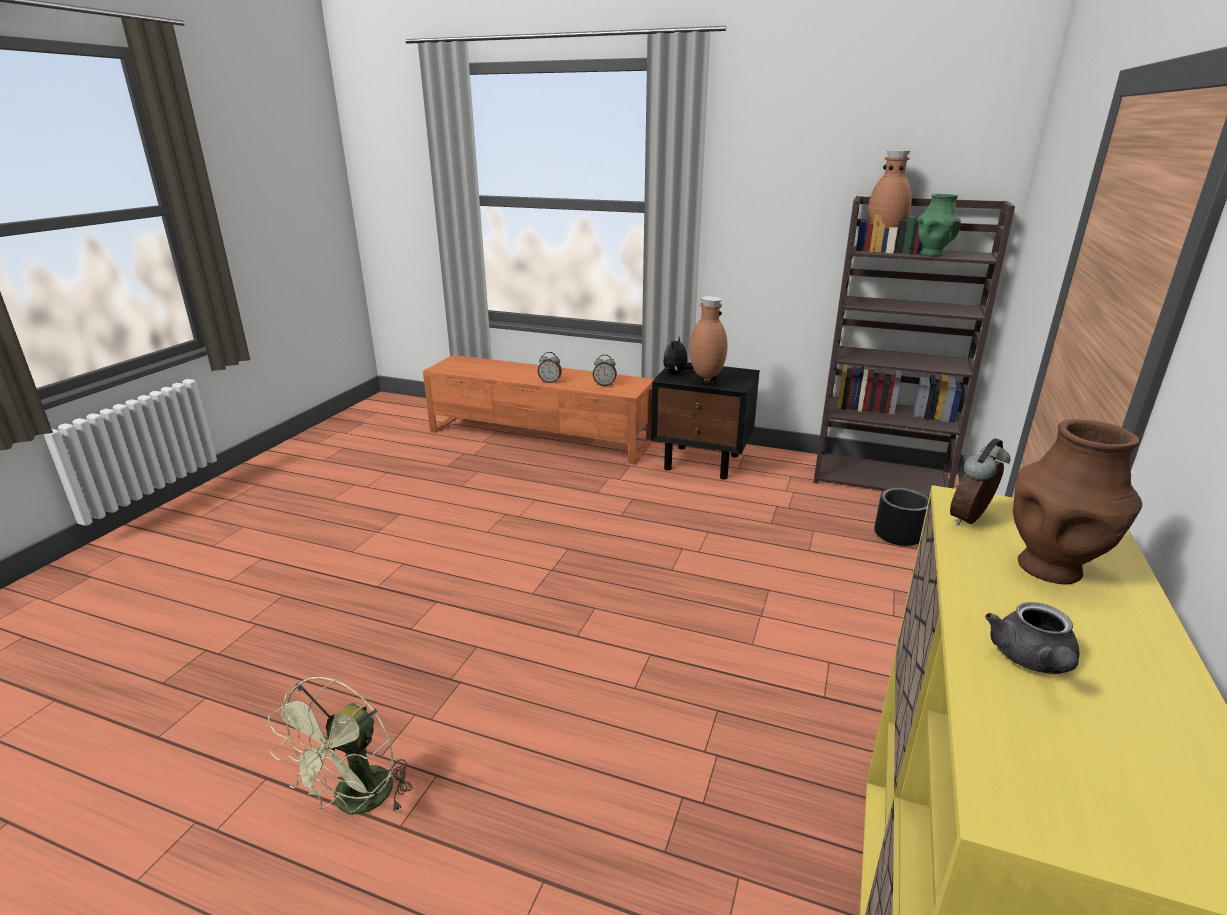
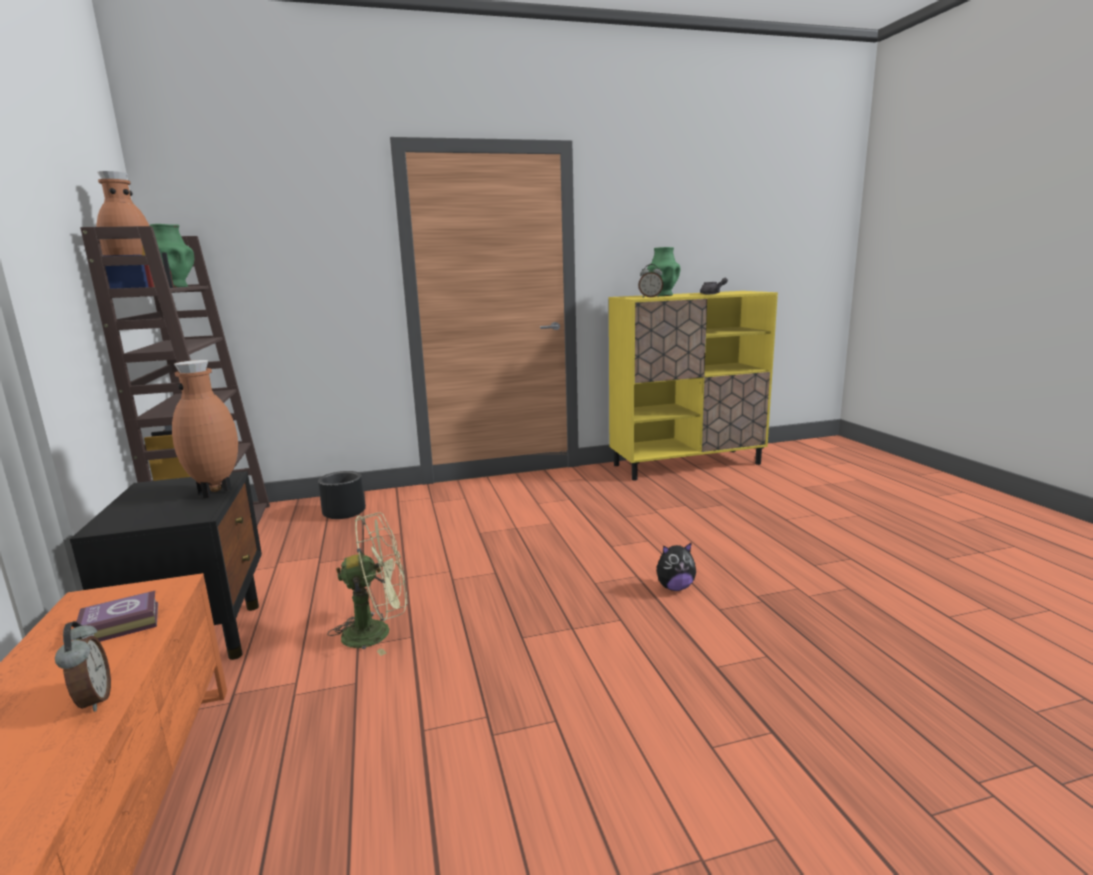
camera: 125 degrees left, 10 degrees down
(356, 803) = (876, 577): green fan -> green fan (377, 632)
(604, 384) = (117, 624): alarm clock -> book
(676, 374) = (168, 516): plush toy -> plush toy (674, 587)
(1051, 568) = (663, 295): brown vase -> green vase

